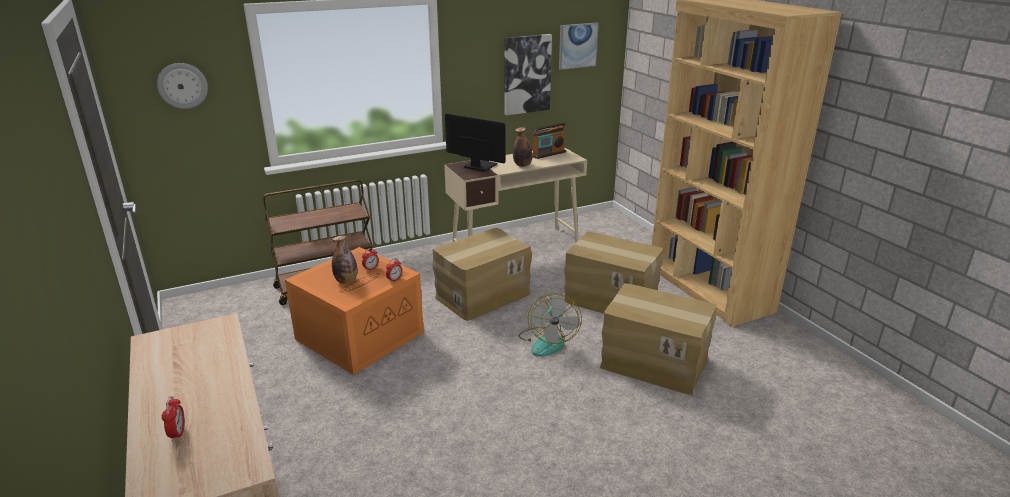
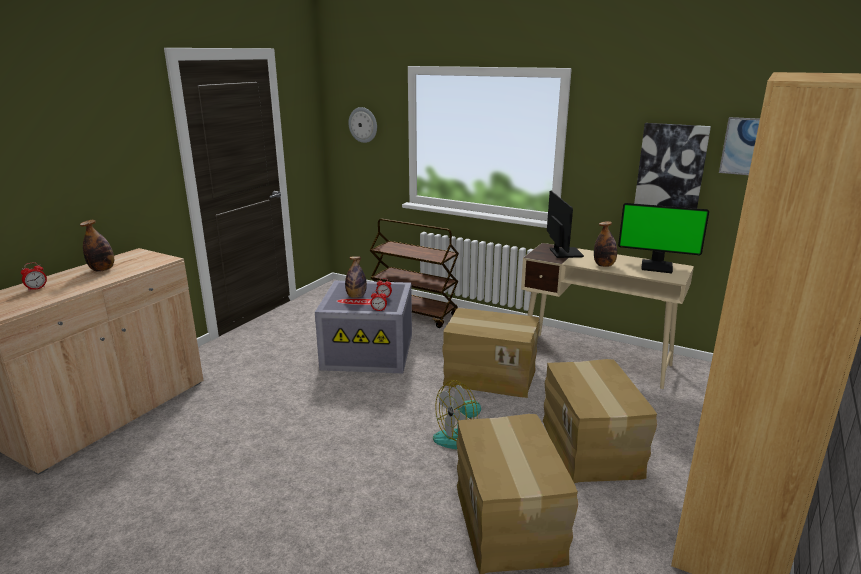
camera: 55 degrees right, 5 degrees down
(183, 373) = (102, 269): none -> bottle
(360, 334) = (369, 351): orange storage box -> grey storage box
(548, 154) = (657, 266): radio -> monitor

